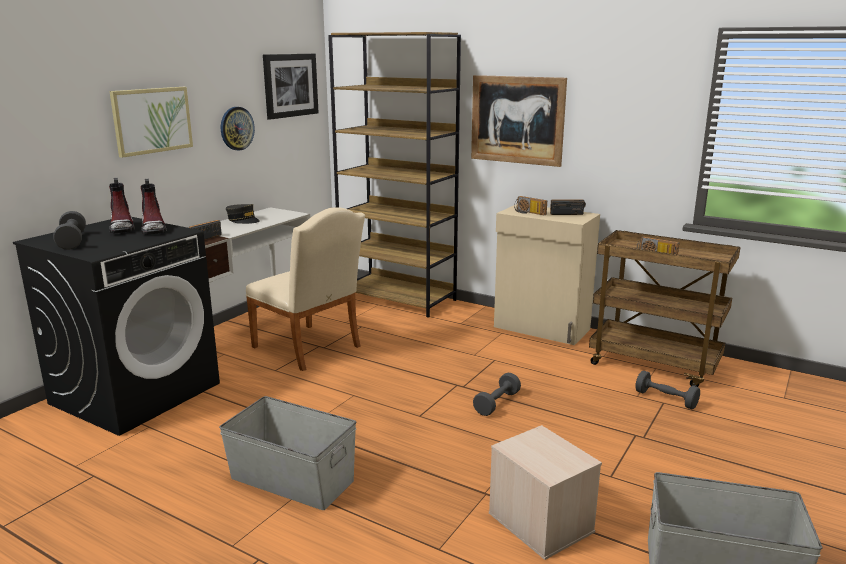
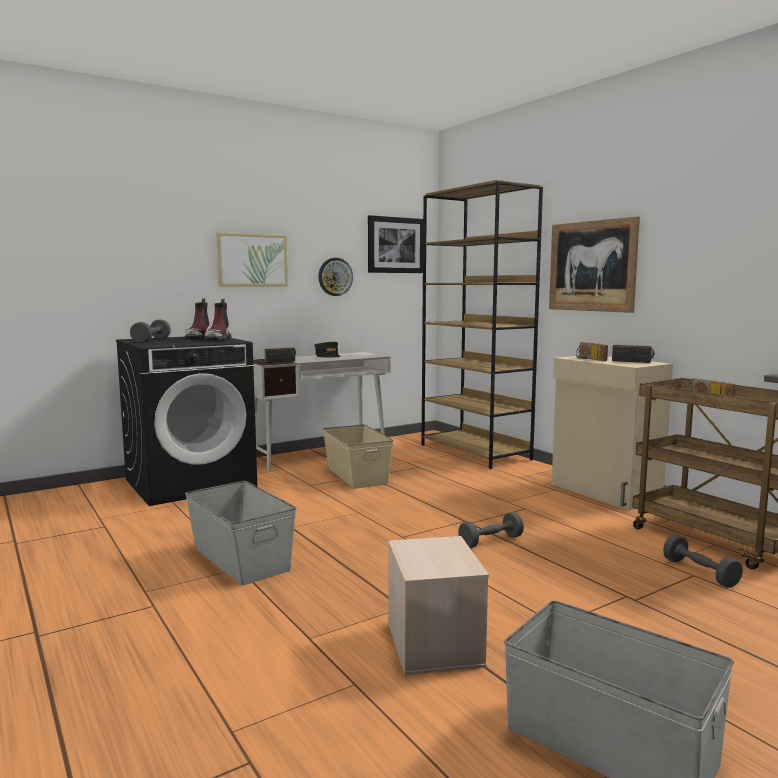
camera: 25 degrees right, 10 degrees down
(310, 349) = (356, 475): beige chair -> beige storage box

